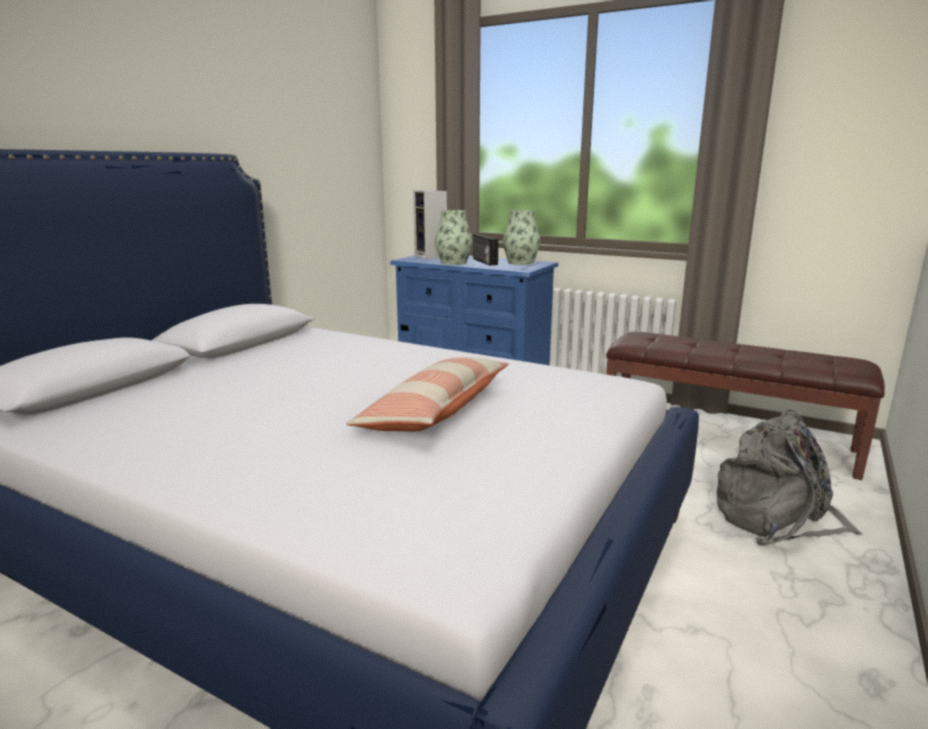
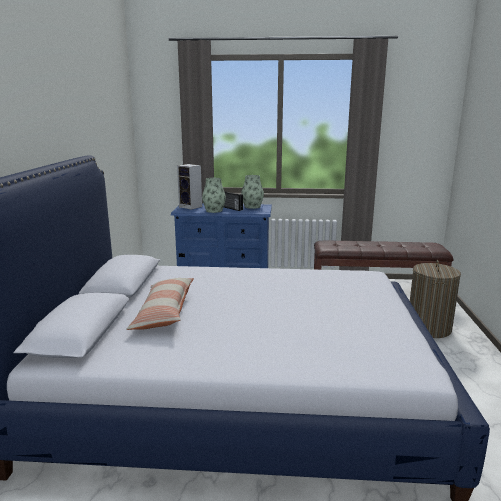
camera: 25 degrees left, 0 degrees up
(435, 412) = (309, 306): pillow -> pillow (164, 312)
(777, 519) = (428, 328): grey backpack -> laundry basket

